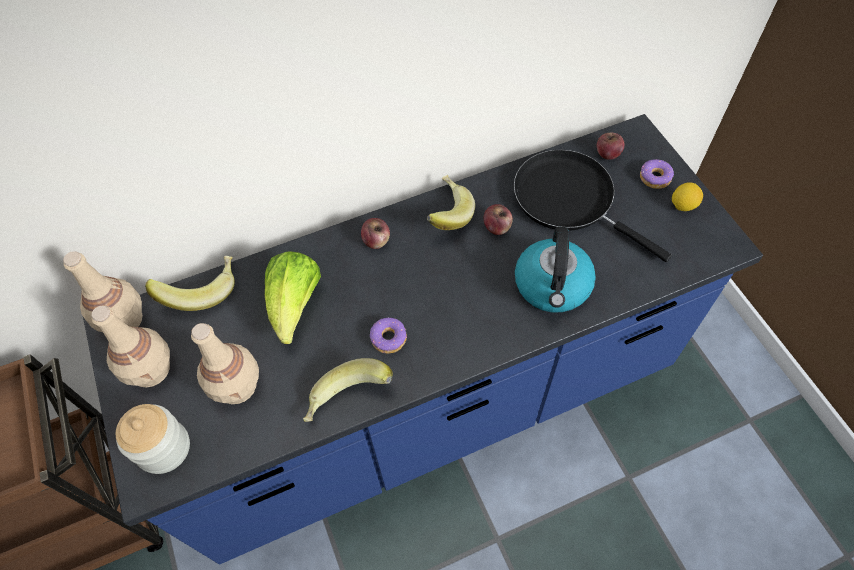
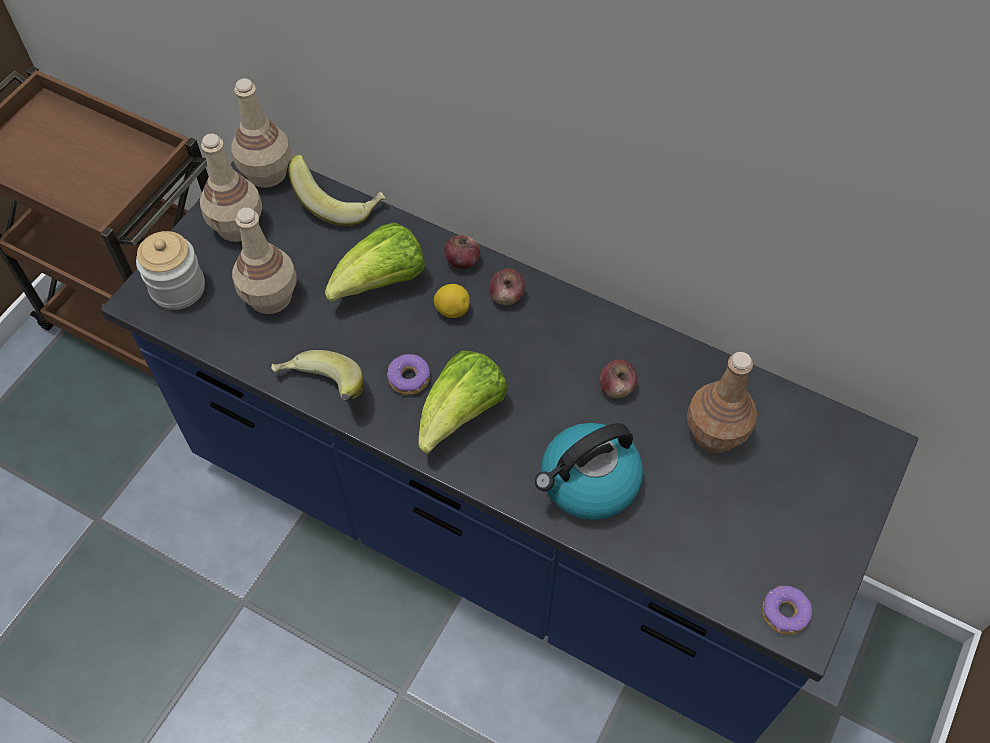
camera: 50 degrees right, 0 degrees up
(444, 325) = (461, 415): none -> lettuce
(445, 214) = (591, 332): banana -> none
(569, 199) = (715, 432): black frying pan -> brown bottle
(607, 154) = (817, 433): apple -> apple (462, 261)
(655, 178) = (828, 501): donut -> donut (784, 613)
(683, 205) = (815, 551): lemon -> lemon (452, 310)

